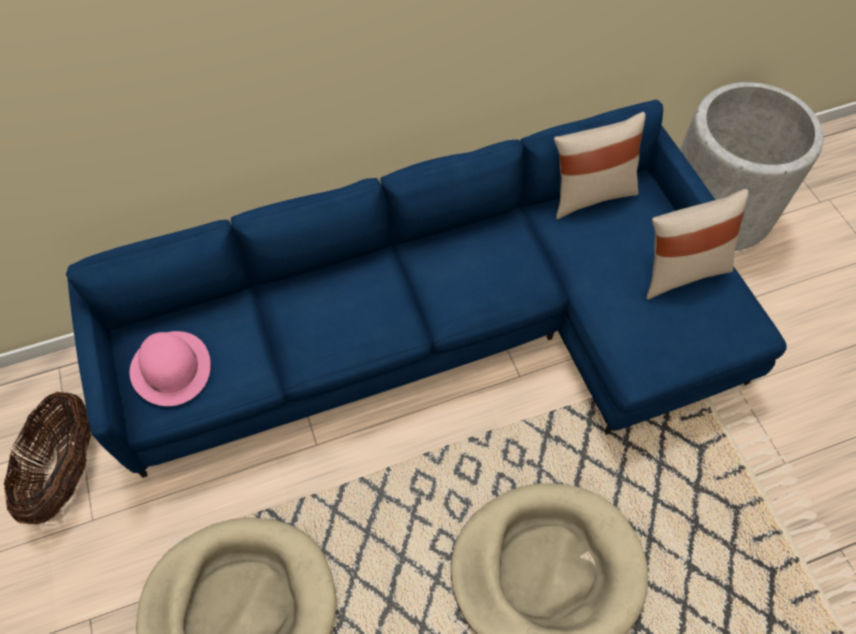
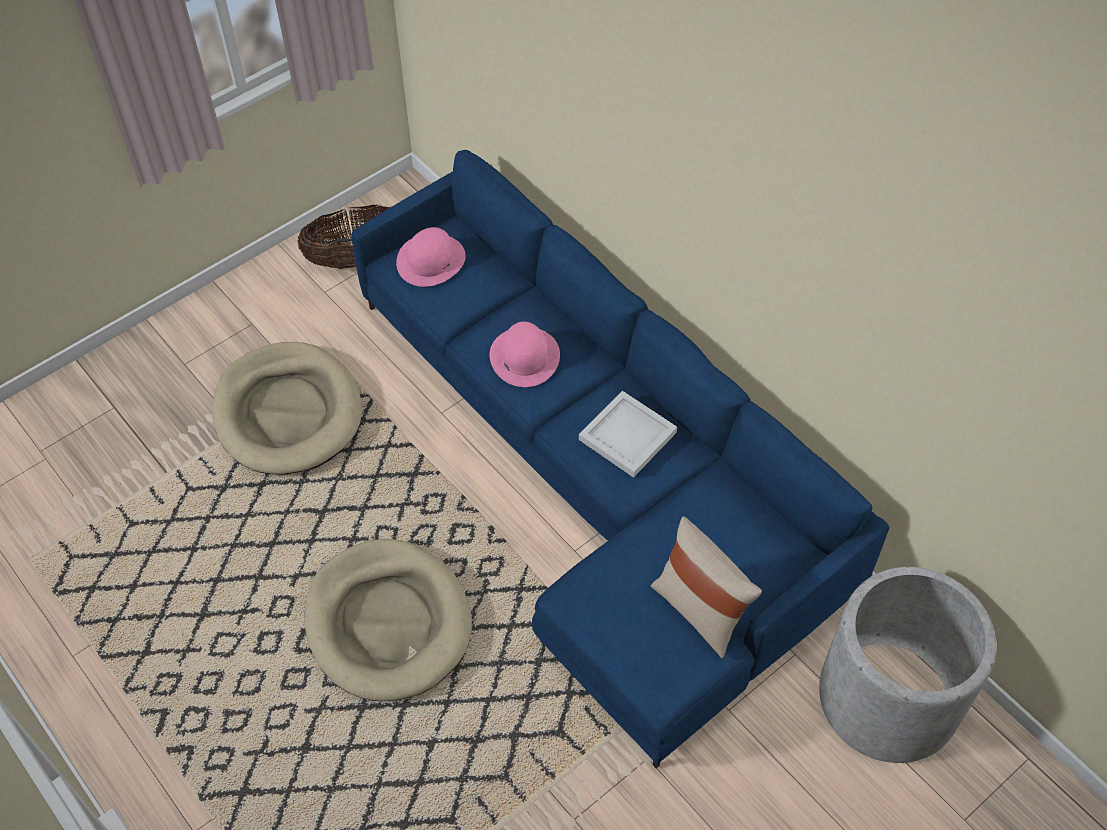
camera: 70 degrees right, 5 degrees down
(346, 318) = (524, 356): none -> pink hat
(480, 262) = (629, 436): none -> white tray
(590, 194) = (763, 510): beige pillow -> none

